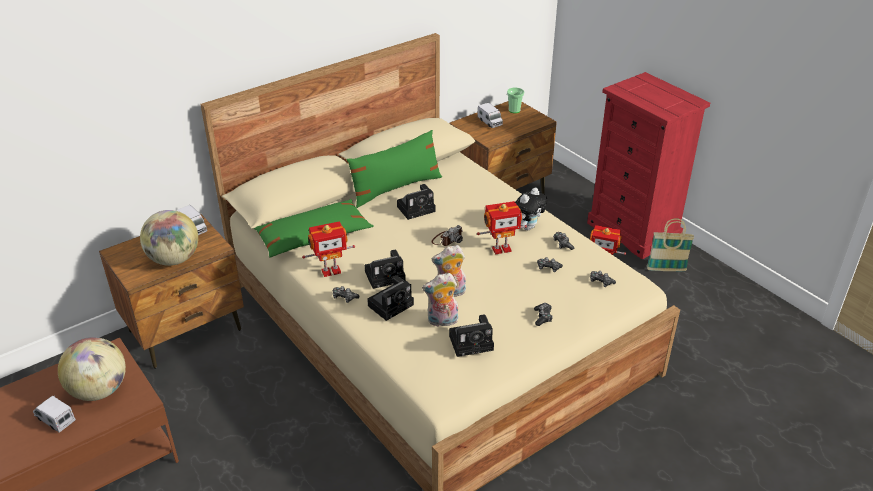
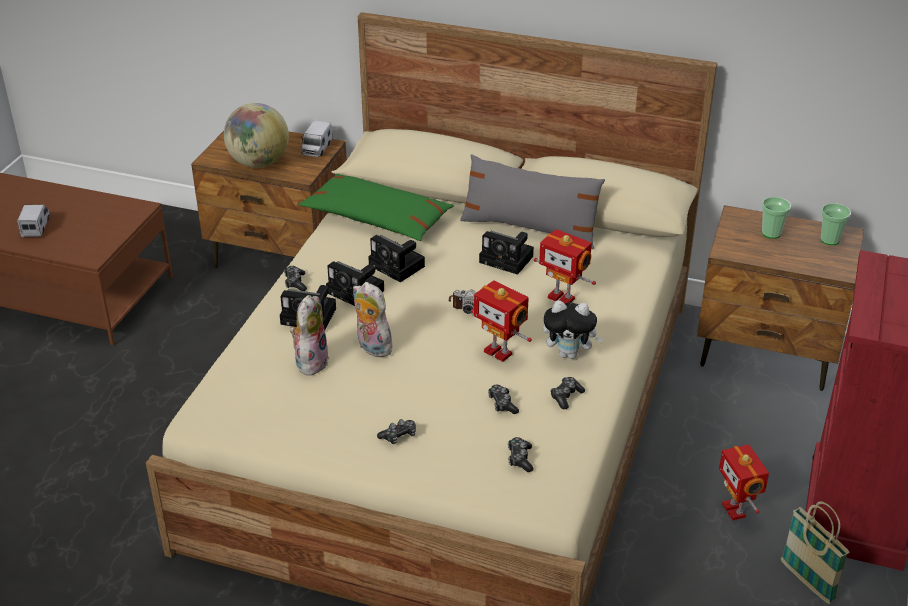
camera: 55 degrees right, 0 degrees up
(99, 390) = (86, 229): globe -> none
(330, 271) = (331, 255): toy robot -> toy robot (562, 297)
(395, 188) = (530, 228): green pillow -> grey pillow
(442, 321) = (310, 361): plush toy -> plush toy turned 60 degrees clockwise
(473, 342) = (294, 397): camera -> camera (399, 266)
(490, 122) = (771, 233): toy truck -> cup

